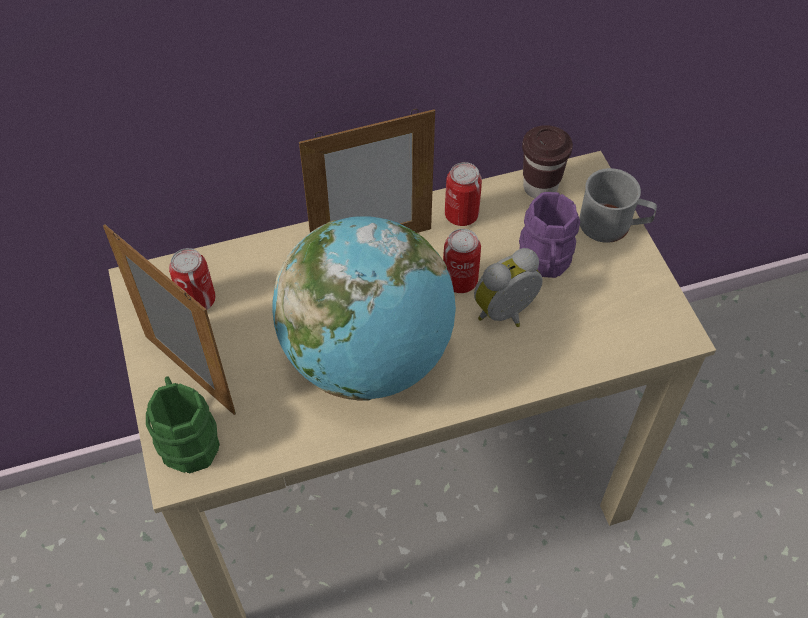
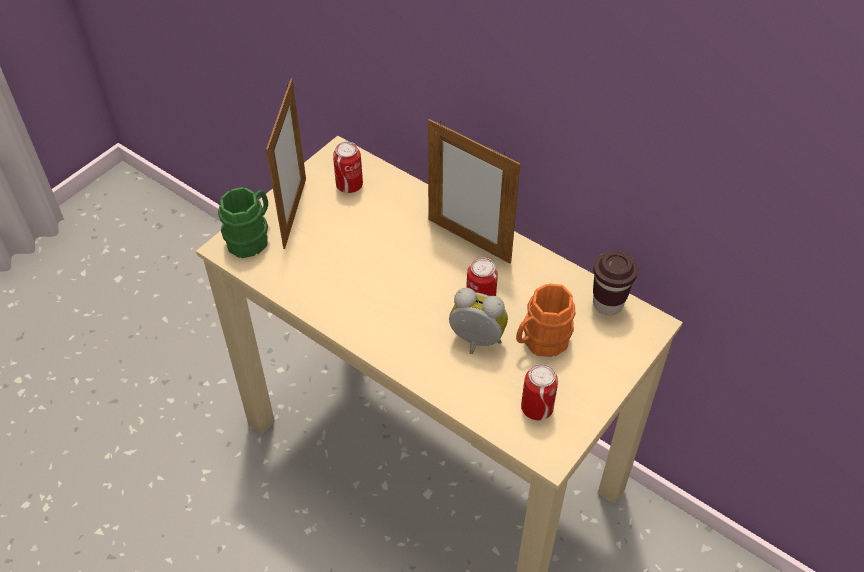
camera: 55 degrees right, 5 degrees down
(368, 357) = (377, 288): globe -> none
(461, 215) = (538, 273): can -> can (537, 408)
(545, 263) = (540, 341): purple mug -> orange mug
(613, 225) = (616, 364): grey mug -> none

